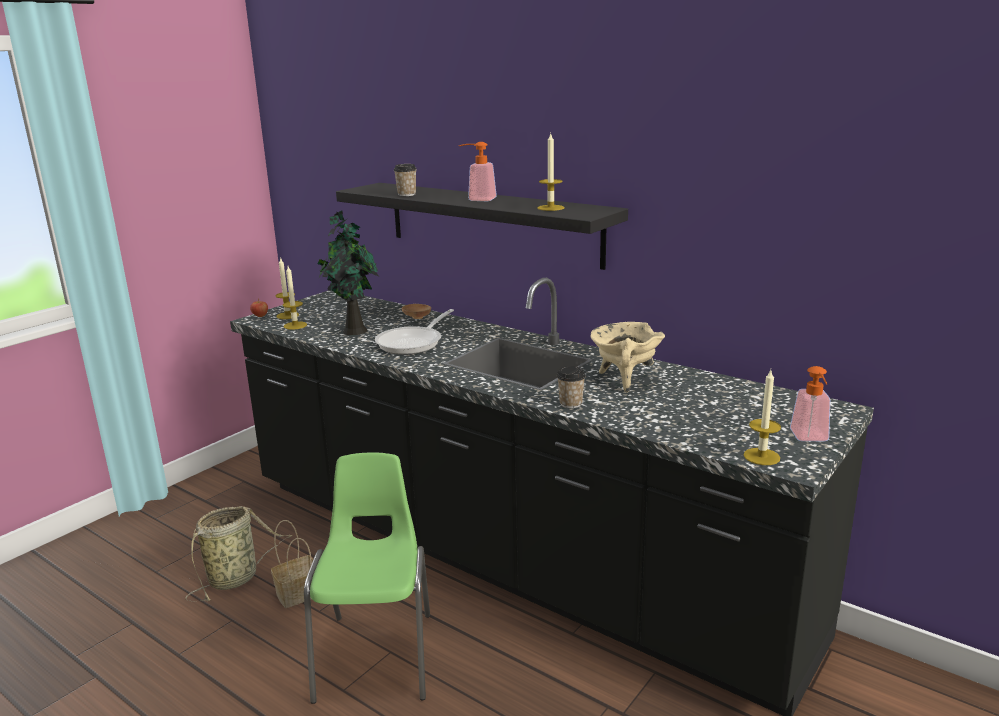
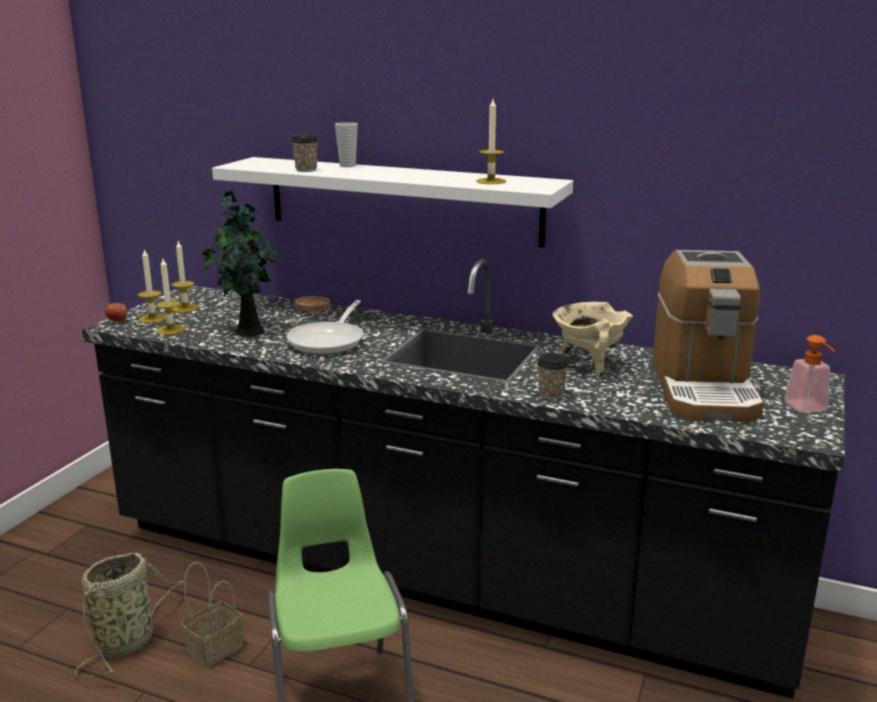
camera: 15 degrees left, 0 degrees up
(445, 191) = (347, 166): none -> cup
(477, 199) = (396, 173): soap dispenser -> none
(491, 223) = (402, 200): black shelf -> white shelf
(718, 410) = (703, 389): none -> coffee machine
(761, 456) = (776, 431): candle -> candle (185, 308)

